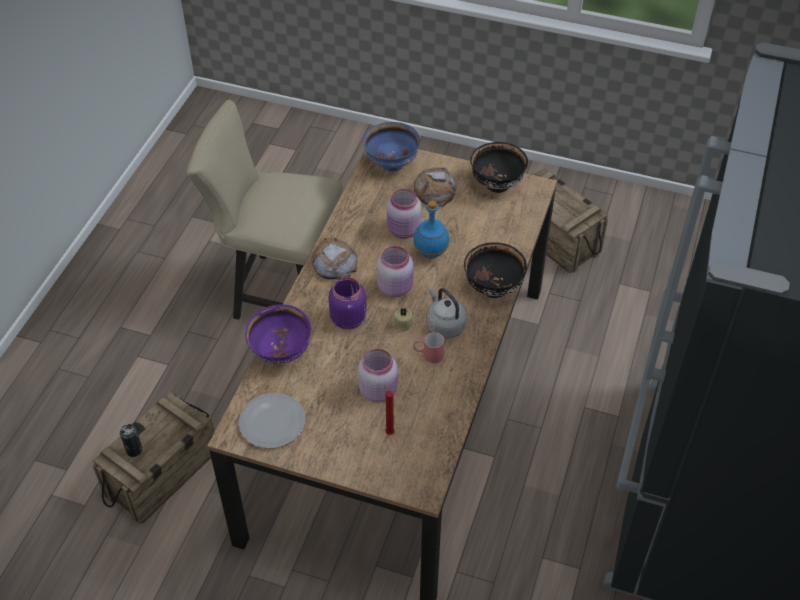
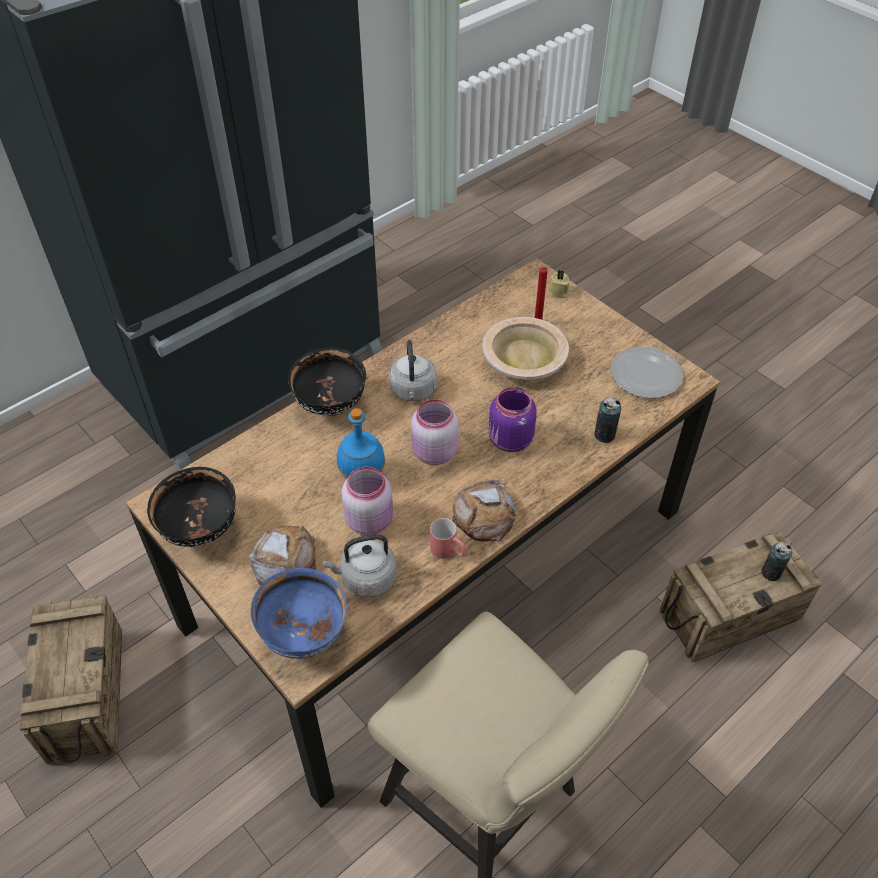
camera: 150 degrees left, 0 degrees up
(281, 353) = (604, 435): purple bowl -> can
(379, 390) = (524, 360): pink jar -> beige bowl
(380, 201) = (366, 579): none -> grey kettle
(402, 324) = (456, 410): beige candle -> beige candle (559, 293)
(428, 355) = (452, 371): red mug -> red mug (448, 551)

